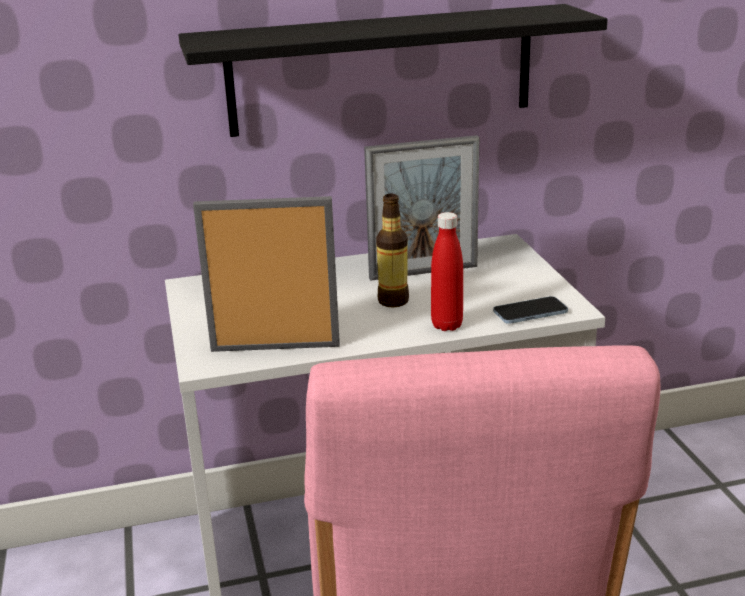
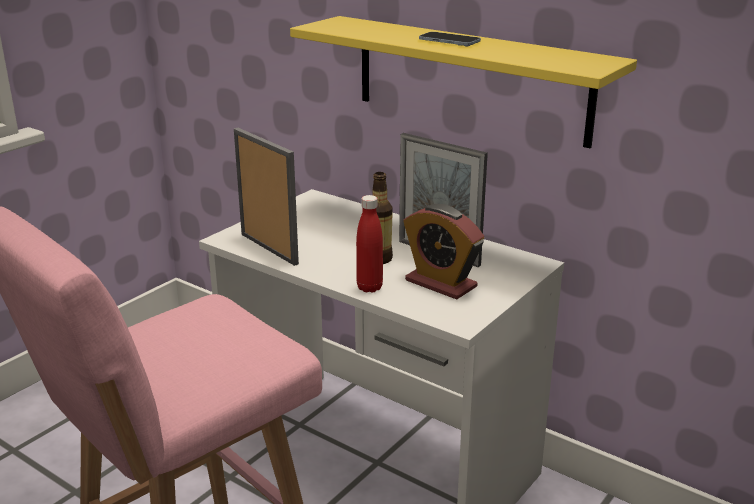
camera: 50 degrees right, 0 degrees up
(381, 70) = (470, 79): black shelf -> yellow shelf
(486, 292) = (440, 284): none -> alarm clock
(530, 312) = (432, 309): phone -> phone (449, 41)

